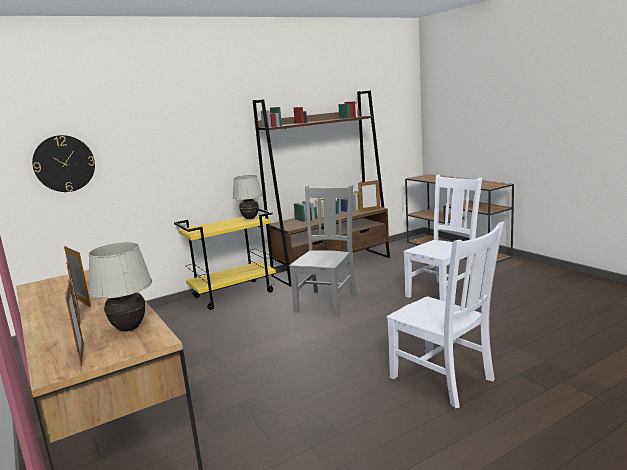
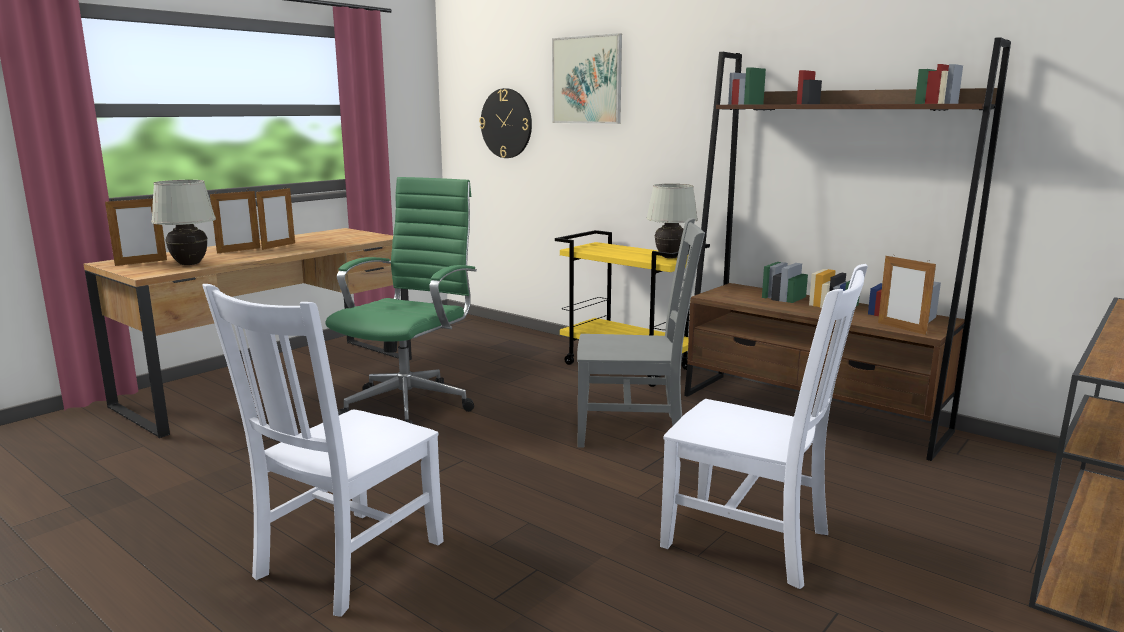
camera: 70 degrees right, 0 degrees up
(143, 122) = (587, 80): none -> picture
(235, 362) = (411, 405): none -> green office chair

